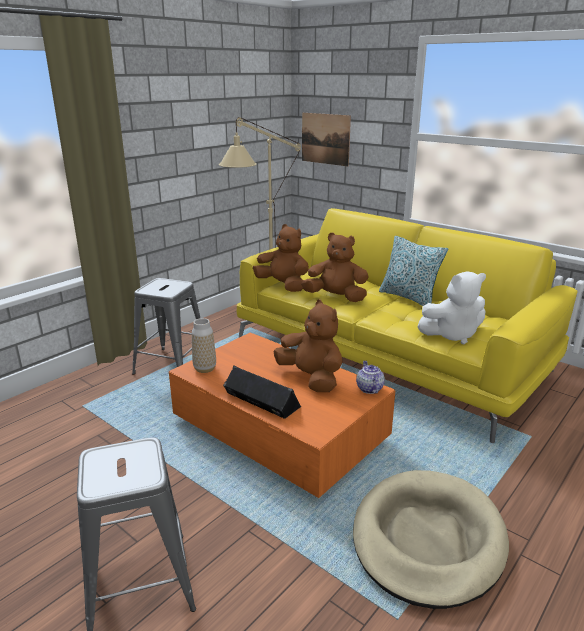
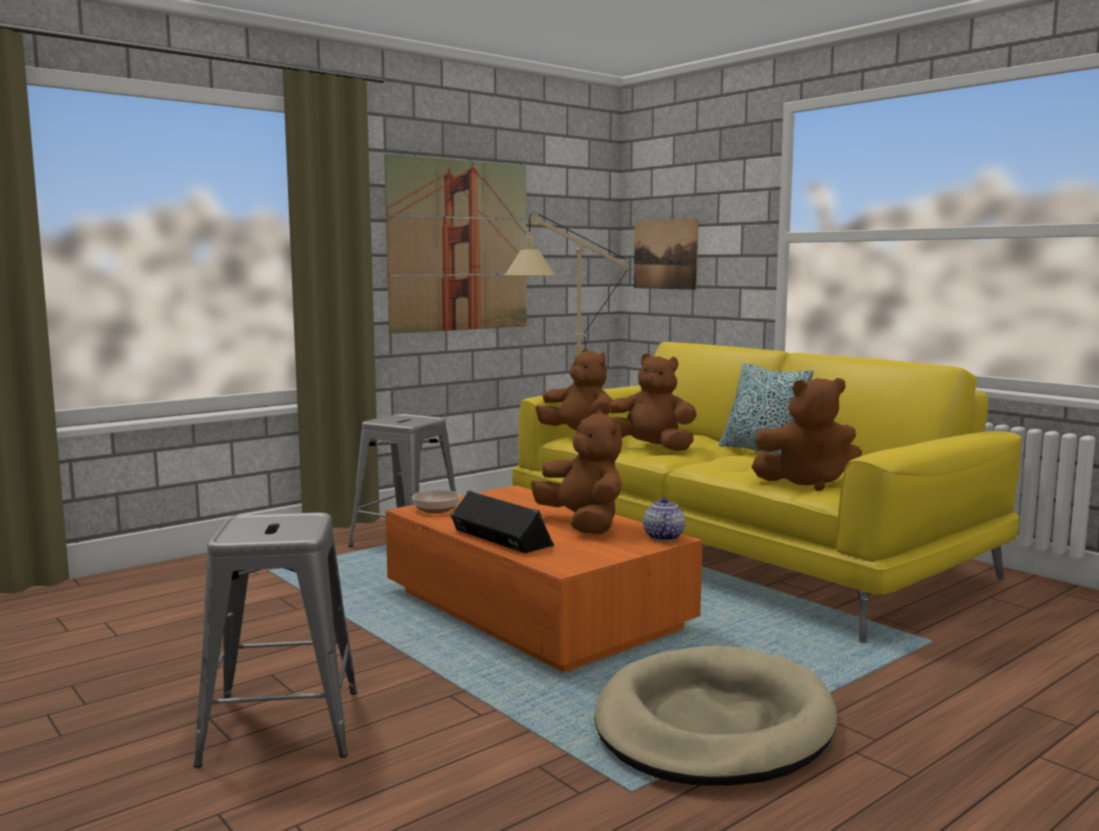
camera: 10 degrees right, 15 degrees down
(185, 144) = (459, 246): none -> picture
(205, 369) = (436, 510): vase -> bowl
(452, 335) = (807, 483): white plush toy -> brown plush toy

